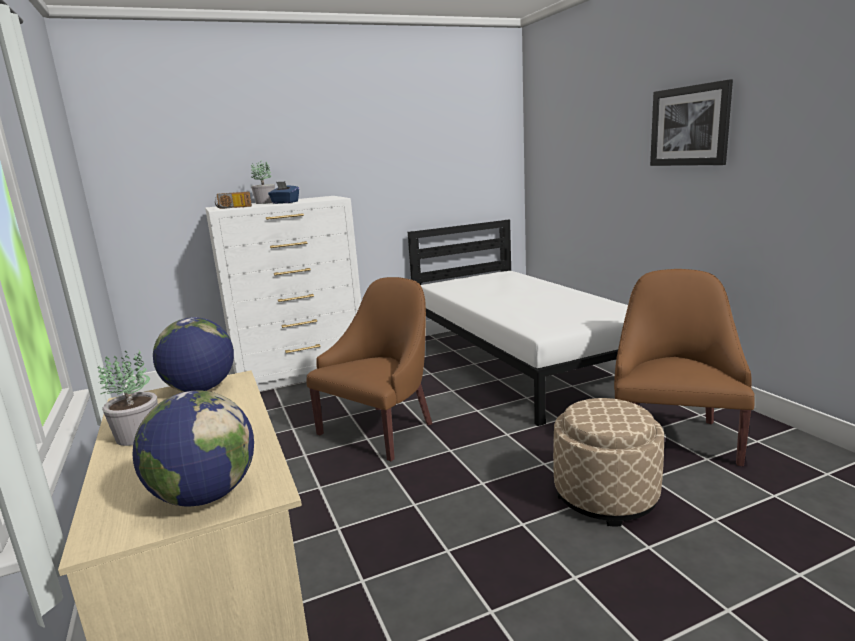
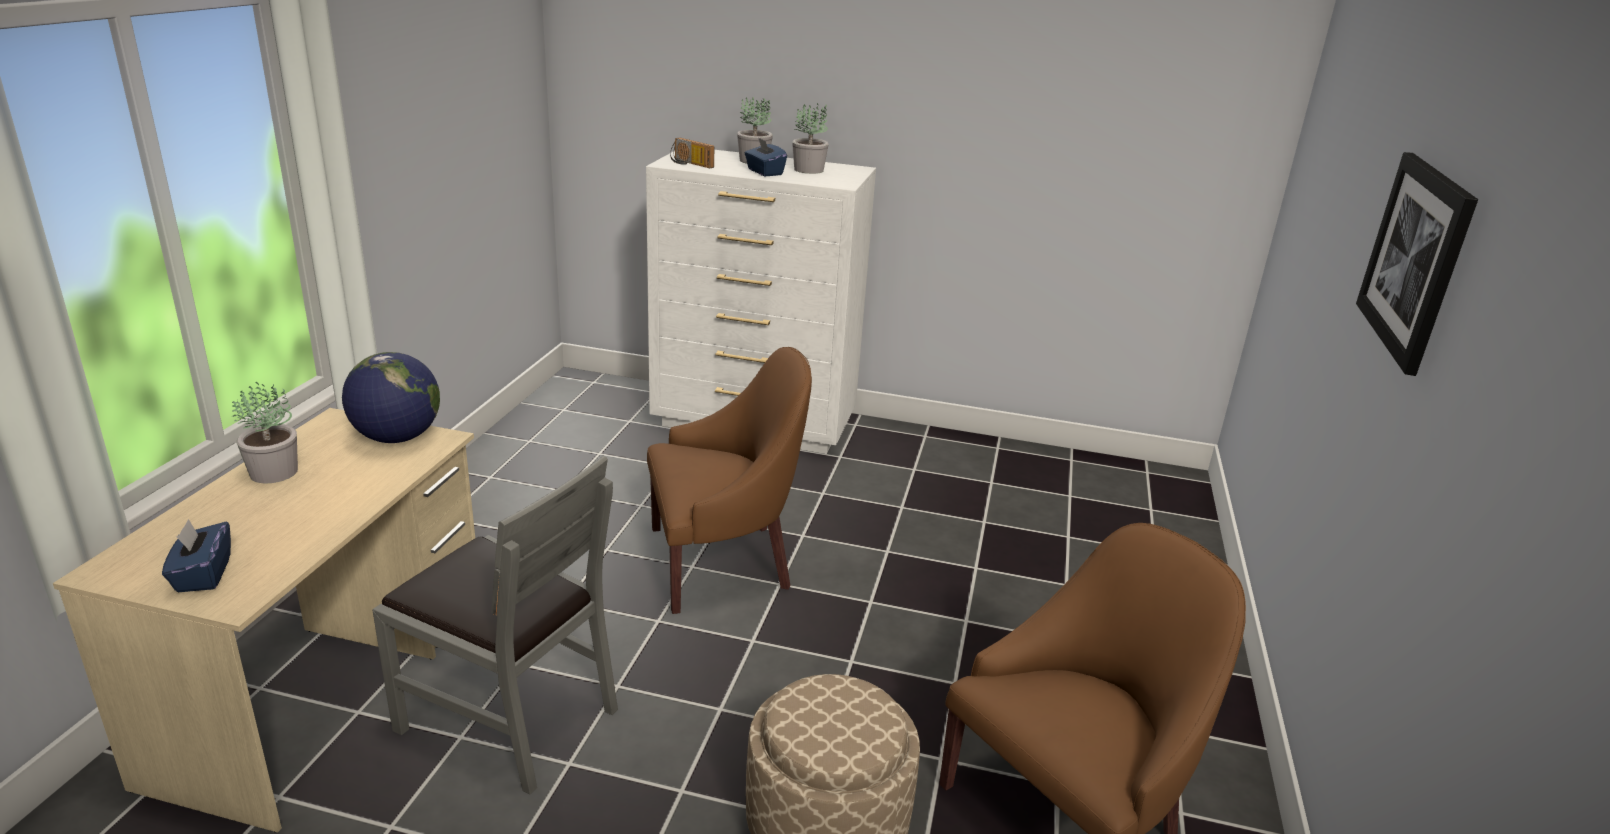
camera: 35 degrees right, 10 degrees up
(205, 496) = (202, 575): globe -> blue tissue box
(305, 199) = (809, 170): none -> potted plant
(376, 553) = (509, 717): none -> grey chair
(521, 361) = (1060, 553): white bed -> none

